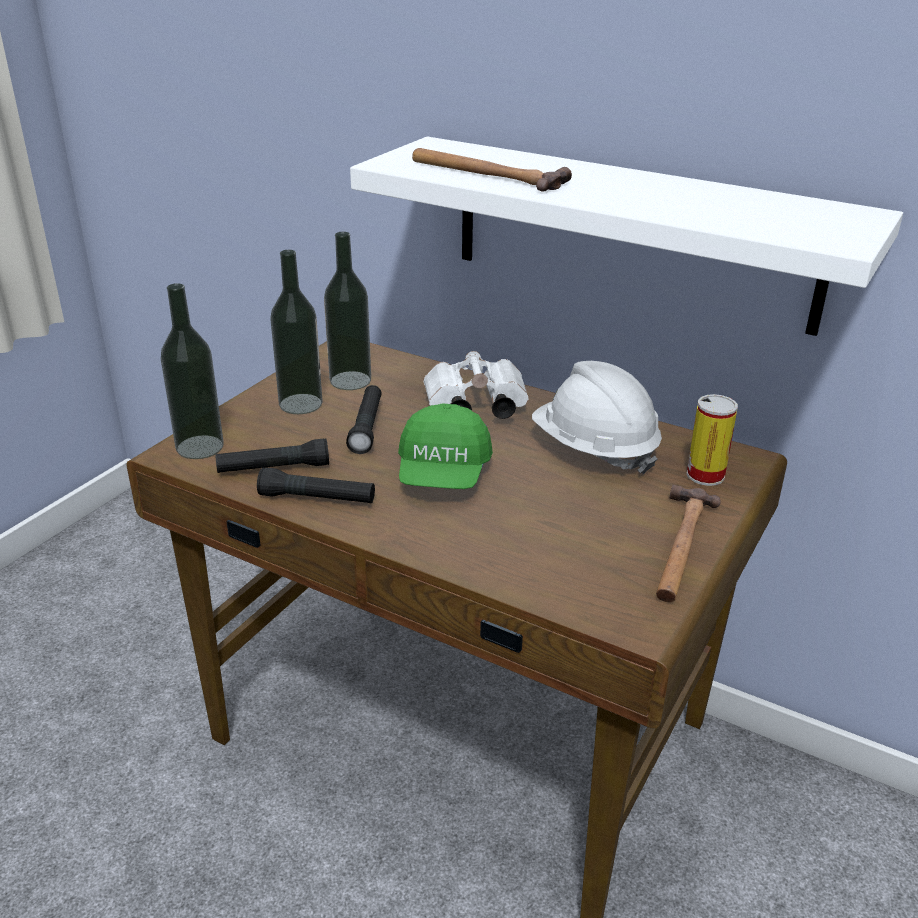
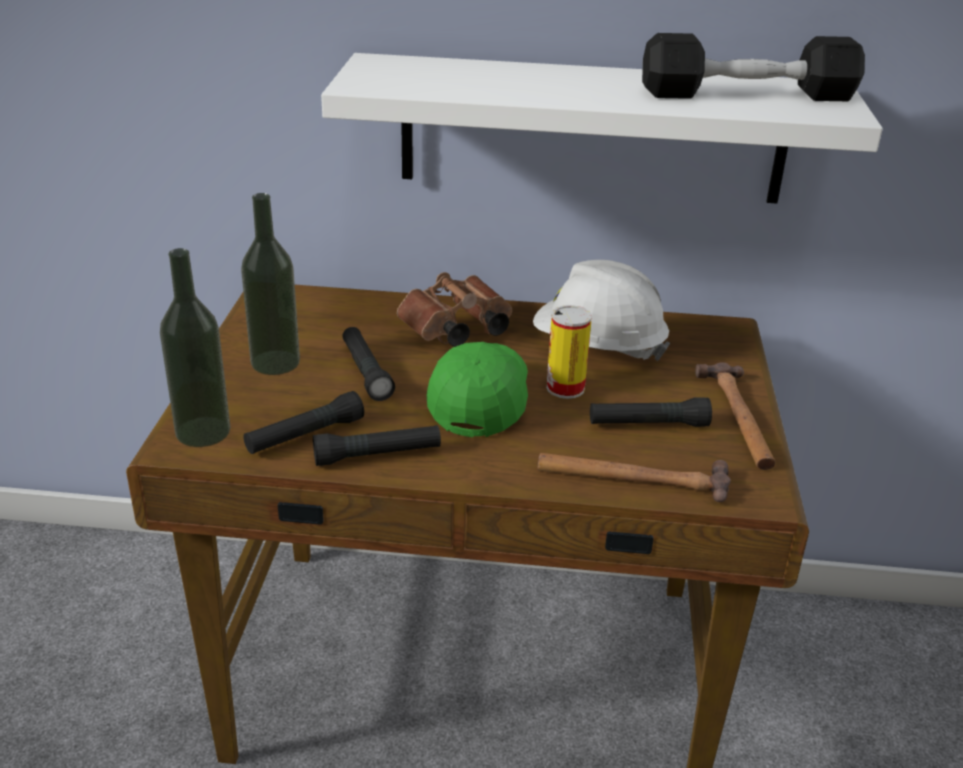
camera: 25 degrees left, 0 degrees up
(350, 380) = (307, 328): bottle -> none
(443, 473) = (480, 401): green cap -> green cap turned 150 degrees counterclockwise
(473, 408) = (454, 331): white binoculars -> brown binoculars
(486, 174) = (469, 86): hammer -> hammer (632, 478)
(582, 530) = (648, 424): none -> black flashlight
(705, 475) = (708, 350): can -> can (565, 388)
(758, 212) = (748, 95): none -> black dumbbell

